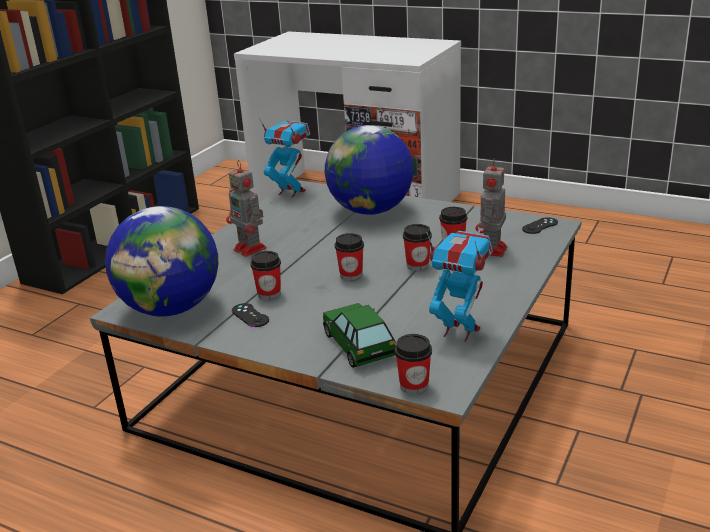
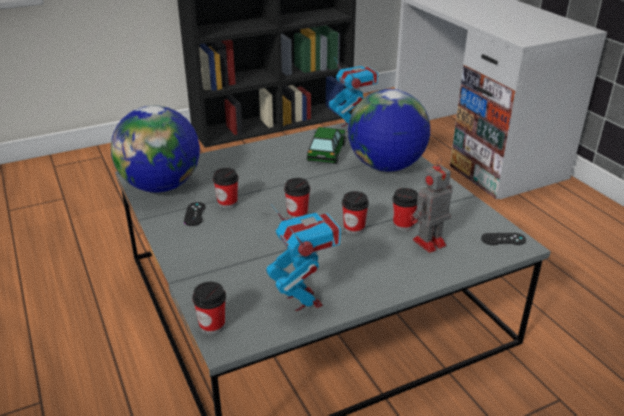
camera: 35 degrees right, 5 degrees up
(251, 249) = (264, 163): toy robot -> none
(359, 344) = (225, 272): toy car -> toy car (326, 152)

